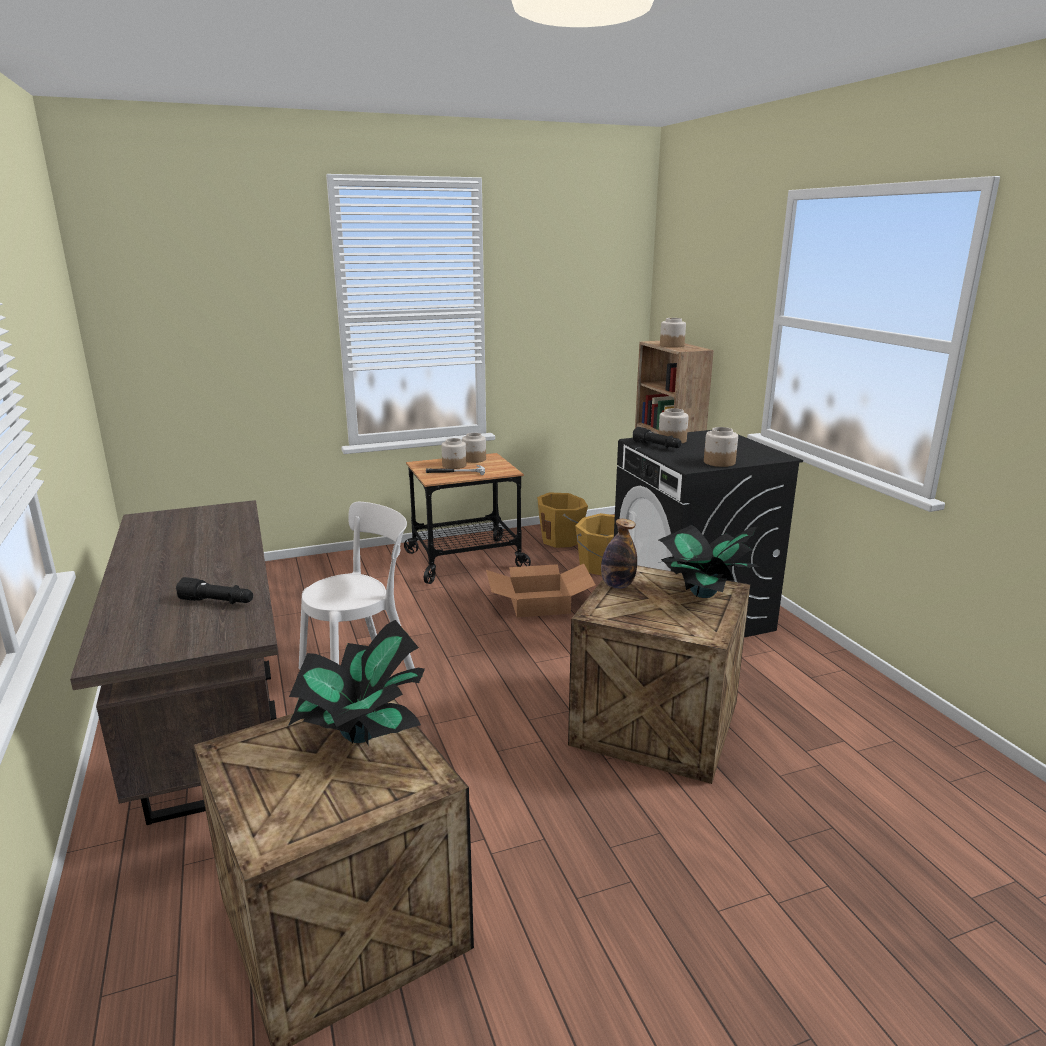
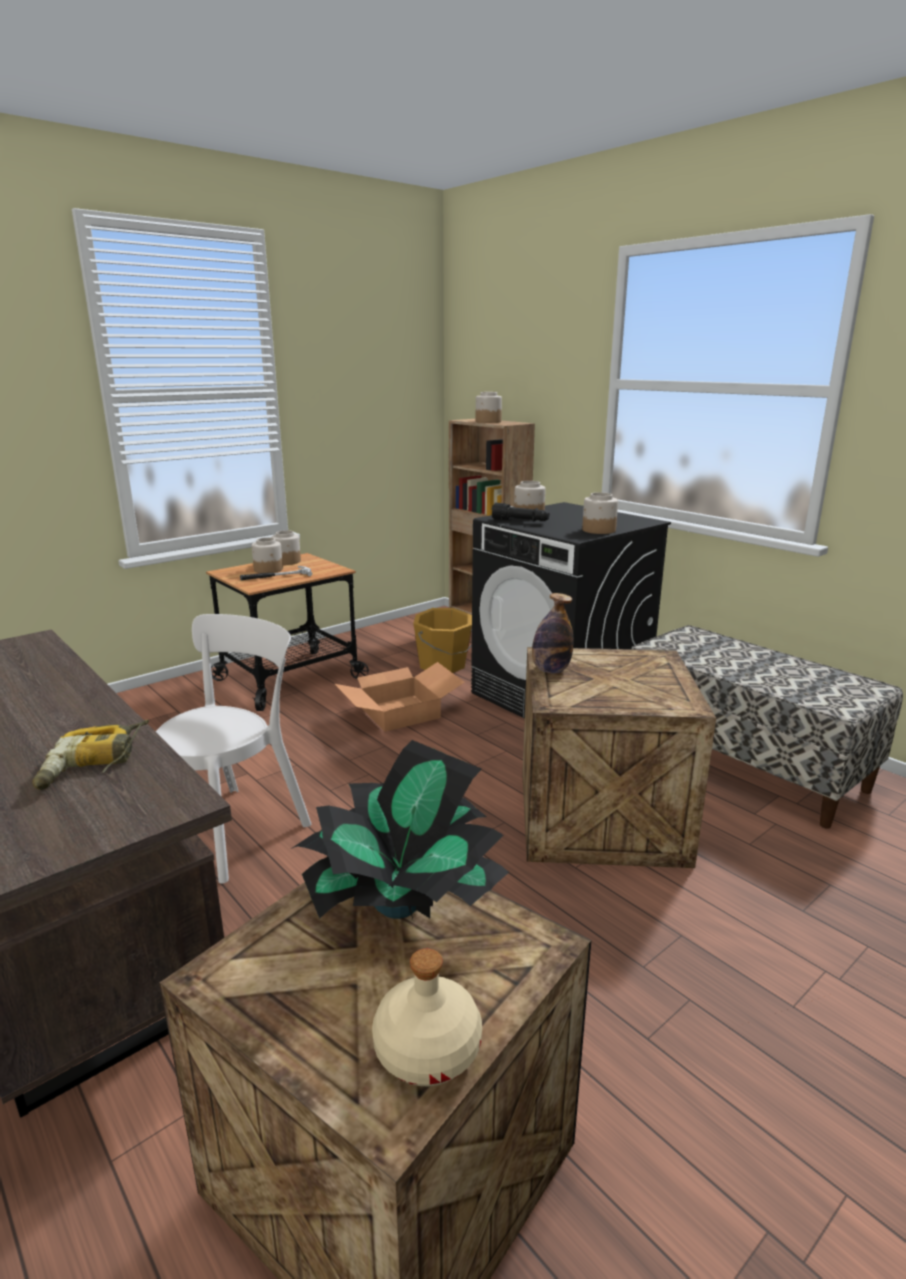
camera: 20 degrees left, 0 degrees up
(218, 602) = (94, 765): black flashlight -> power drill
(313, 821) = (429, 1050): none -> beige bottle
(562, 540) = (384, 643): orange bucket -> none
(702, 594) = (641, 666): potted plant -> none
(829, 704) = (743, 763): none -> bench

